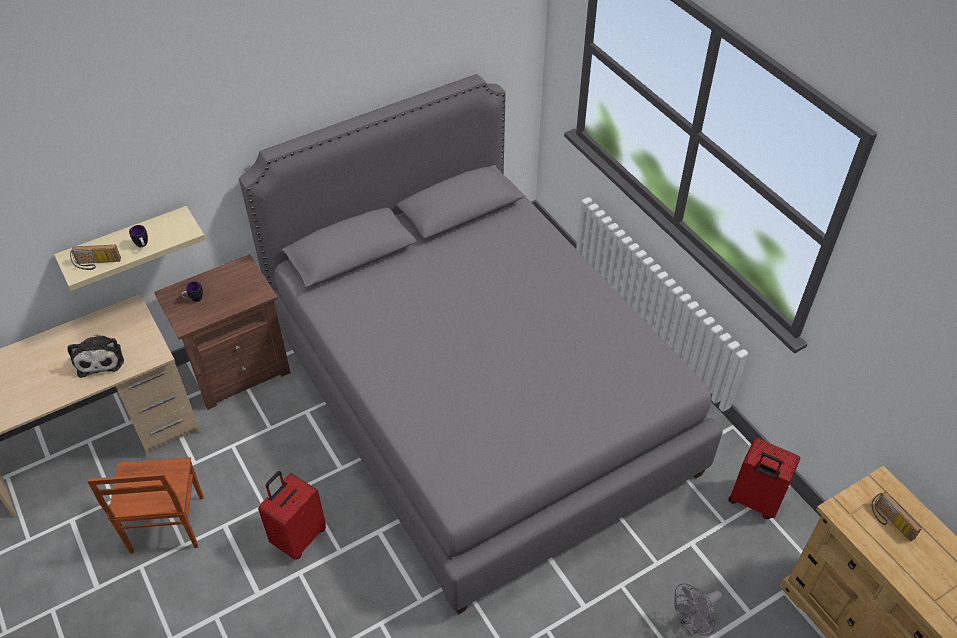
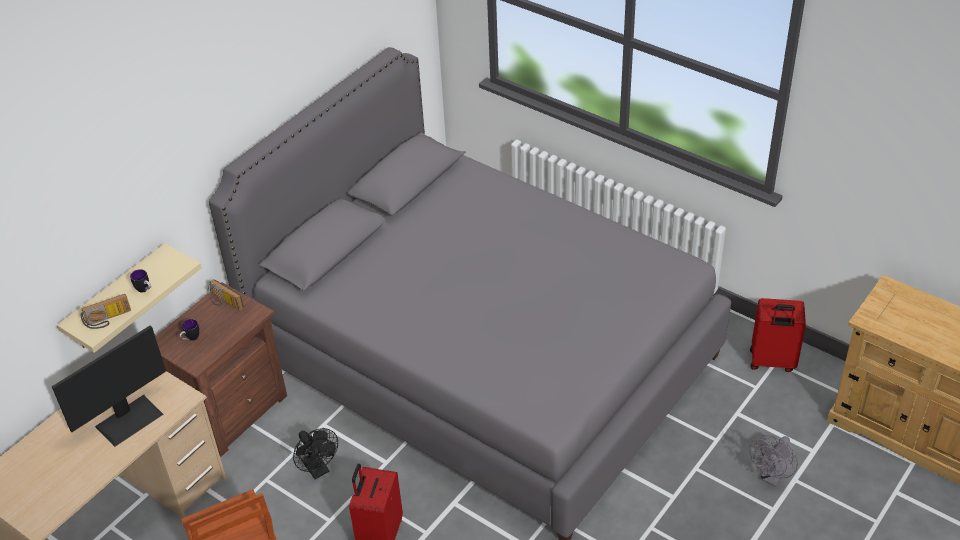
camera: 20 degrees left, 5 degrees down
(100, 358) = (129, 419): plush toy -> monitor
(280, 453) = (318, 470): none -> black fan
(889, 522) = (909, 315): radio -> radio (224, 302)

